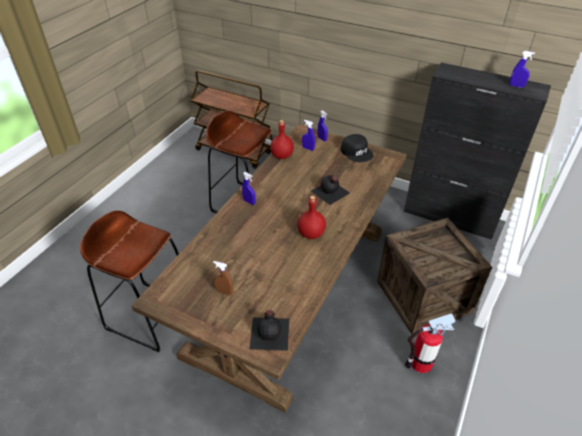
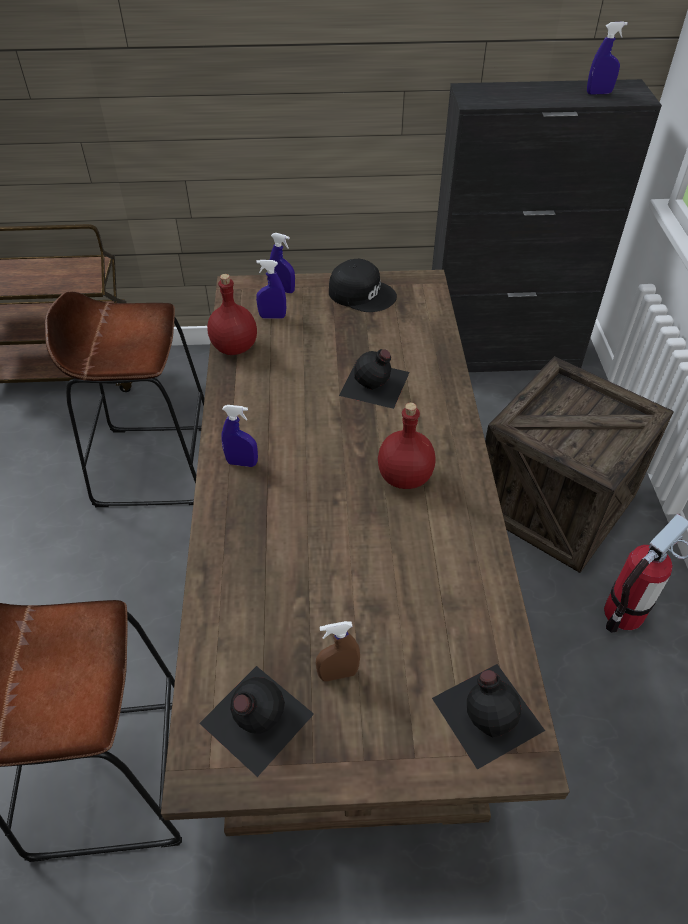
camera: 30 degrees left, 5 degrees up
(183, 292) = (254, 718): none -> black bottle

